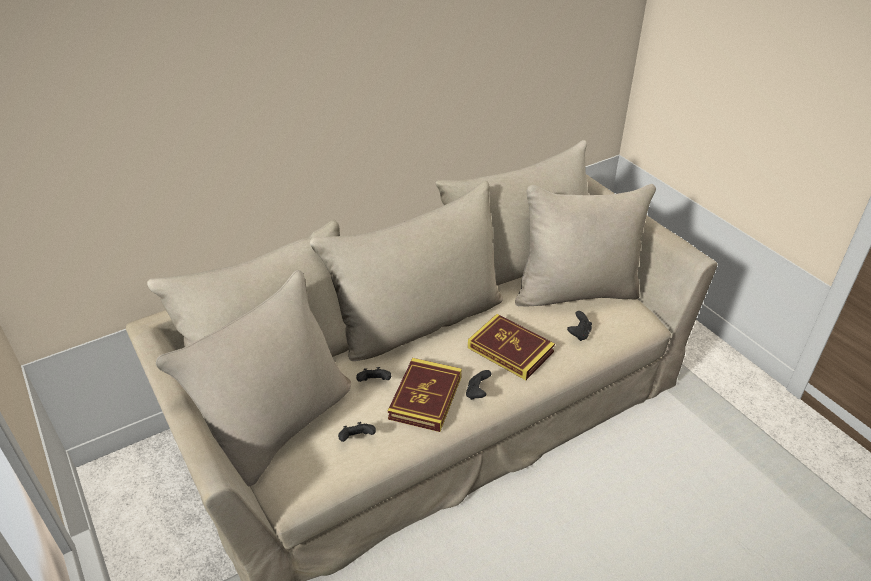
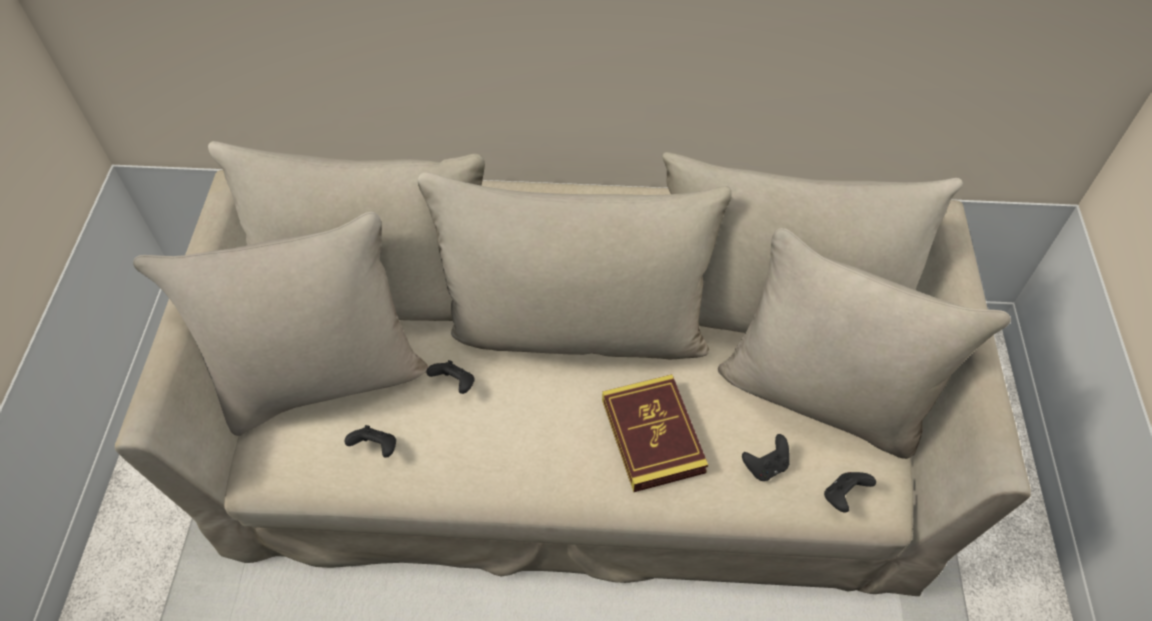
camera: 35 degrees right, 15 degrees up
(425, 397) = (494, 440): book -> none
(477, 393) = (559, 472): black game controller -> black game controller (843, 496)

